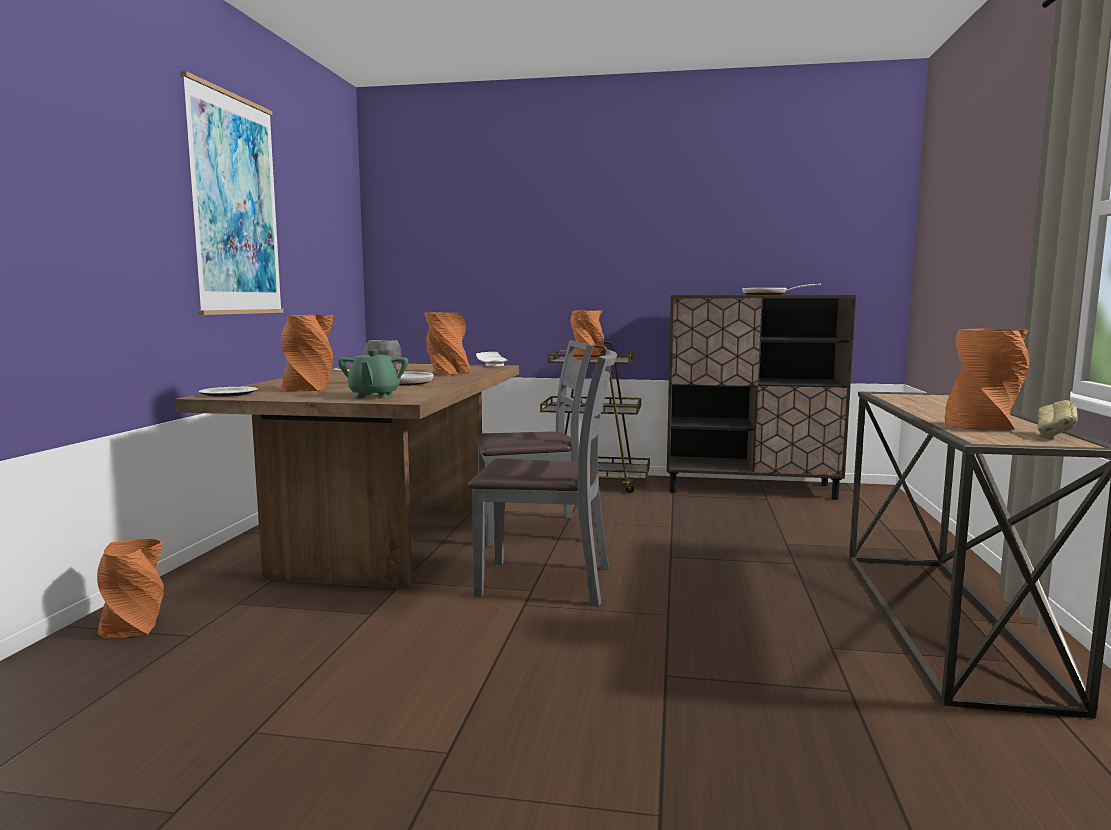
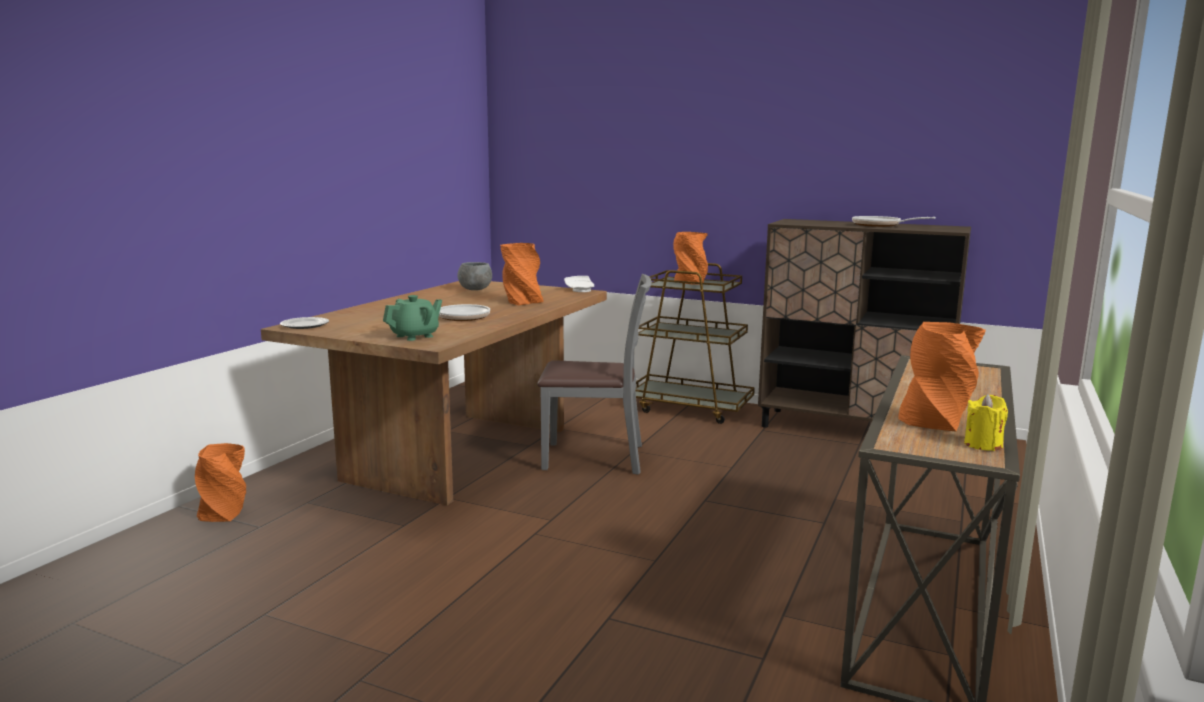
camera: 15 degrees right, 5 degrees up
(235, 205) = (340, 141): picture -> none
(309, 389) = (374, 322): orange vase -> none
(374, 396) = (415, 336): green teapot -> green teapot turned 150 degrees counterclockwise
(546, 582) = (569, 513): grey chair -> none
(1054, 436) = (983, 445): bread -> yellow candle

